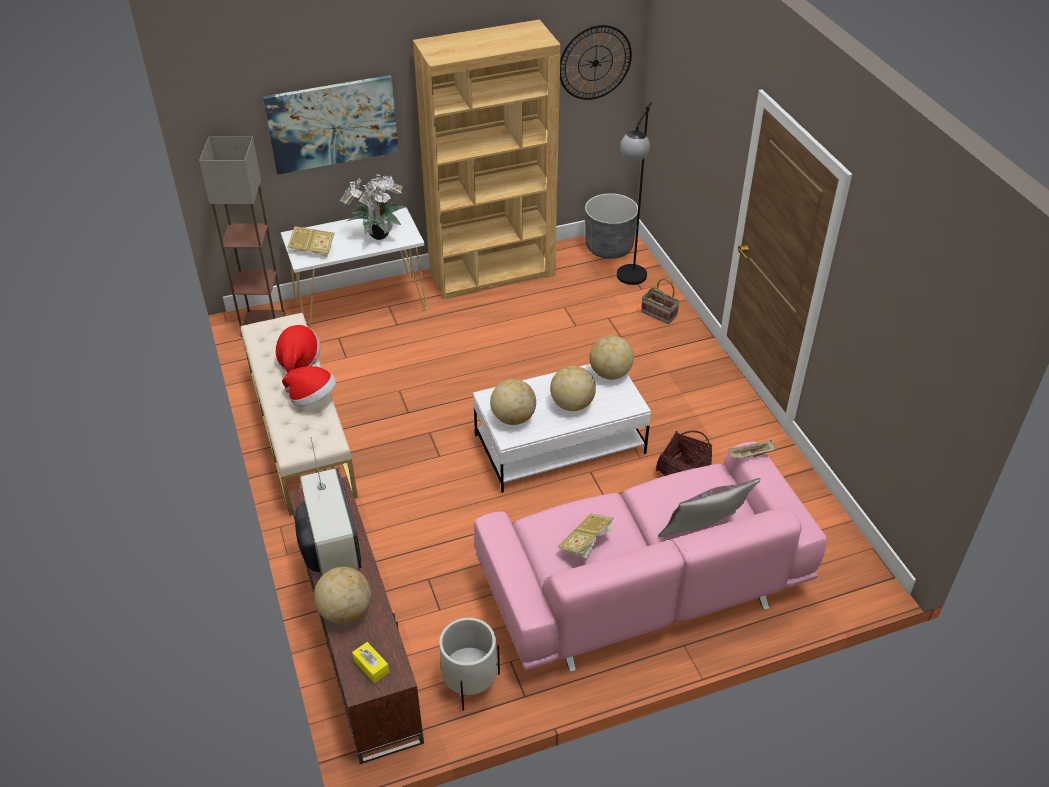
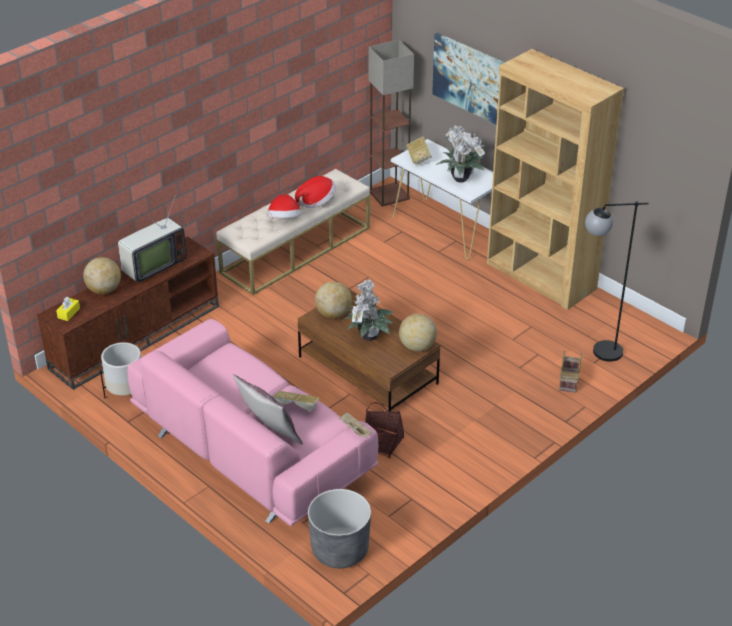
camera: 65 degrees right, 5 degrees down
(559, 444) = (367, 370): white coffee table -> brown coffee table
(572, 404) = (368, 337): globe -> potted plant
(586, 544) = (223, 377): book -> book (296, 408)
(595, 63) = (667, 155): wall clock -> none
(609, 247) = (635, 328): grey planter -> grey planter (340, 550)

